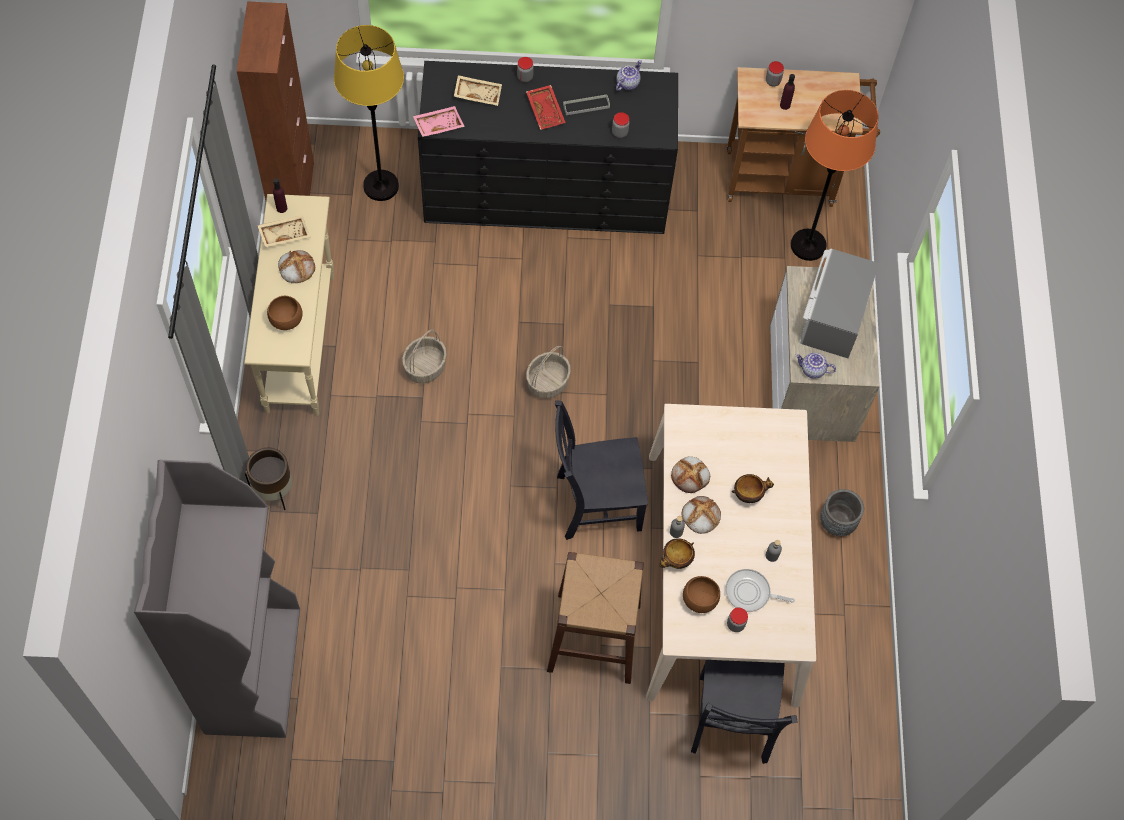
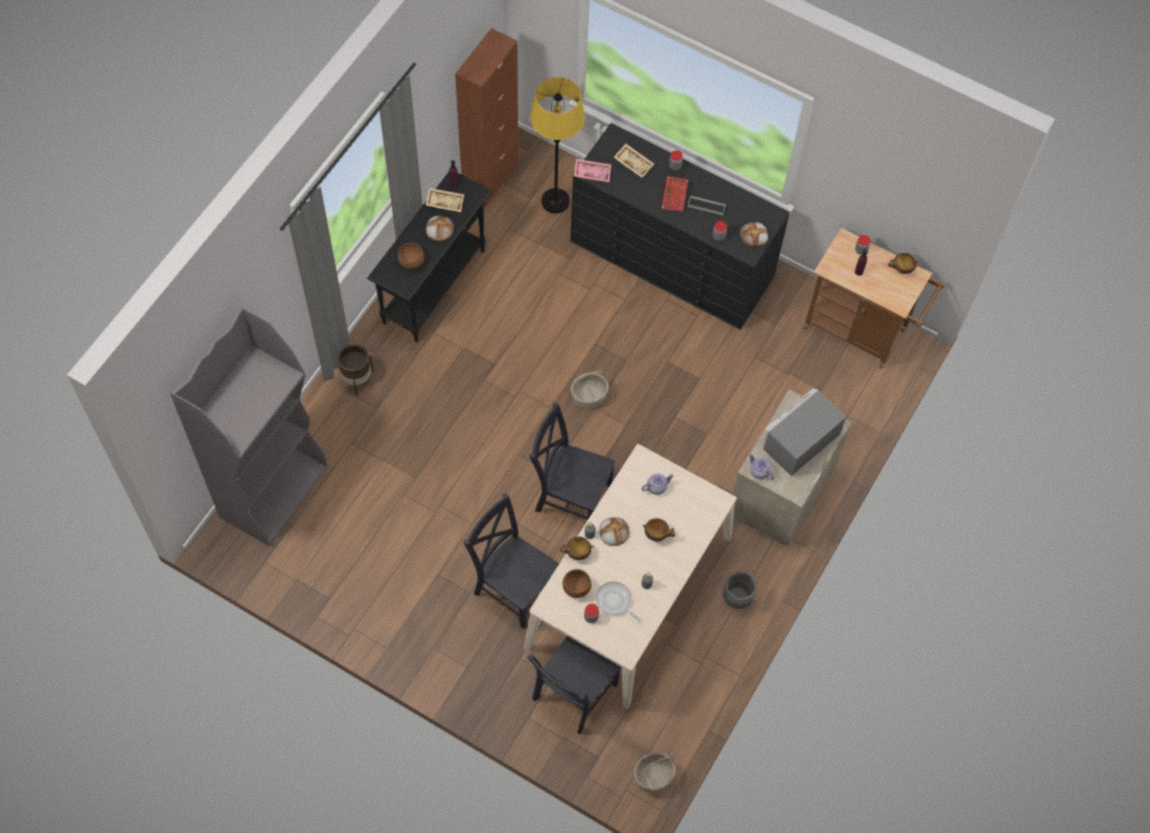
camera: 30 degrees right, 0 degrees up
(301, 342) = (434, 286): beige console table -> black console table
(425, 368) = (509, 344): basket -> basket (653, 777)
(594, 637) = (513, 587): brown stool -> black chair
(627, 83) = (747, 203): teapot -> teapot (656, 486)
(690, 476) = (624, 502): bread -> bread (754, 236)
(808, 245) = (844, 388): orange floor lamp -> none
(827, 83) = (901, 270): none -> bowl

